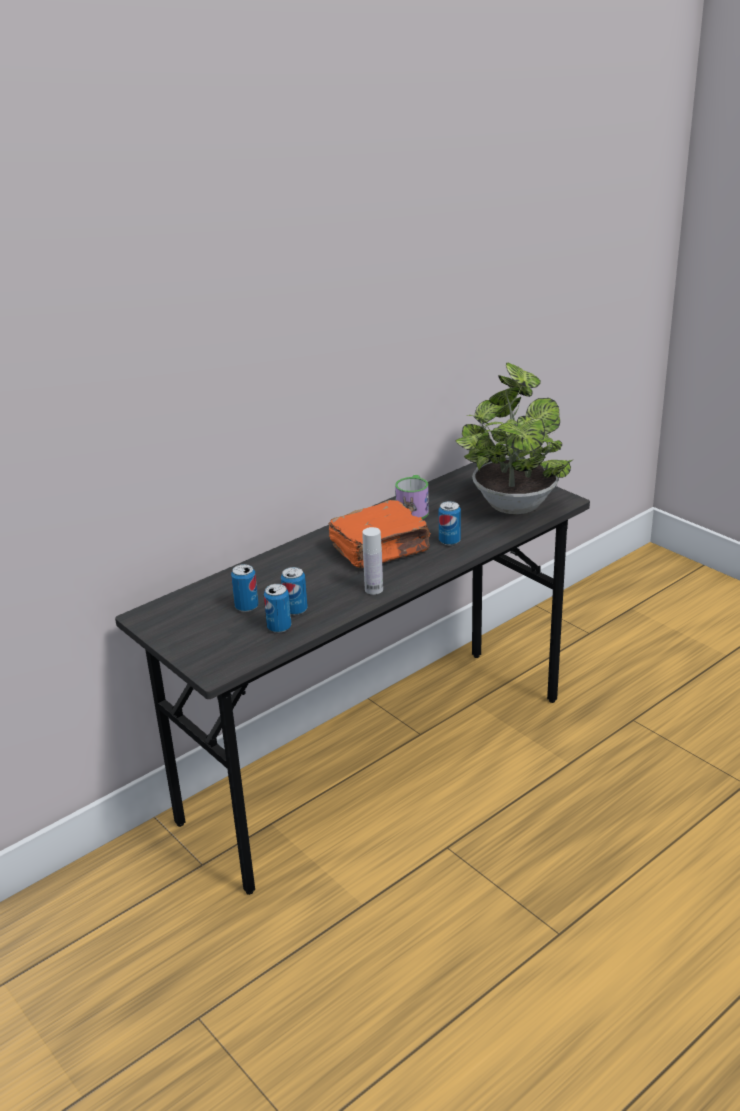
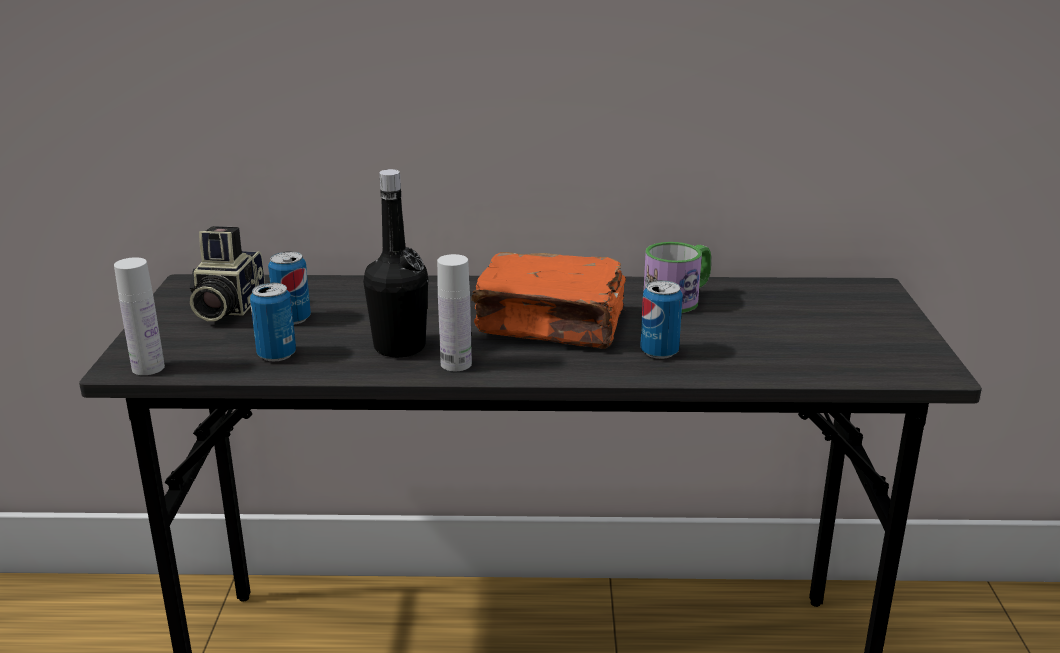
camera: 40 degrees right, 5 degrees down
(195, 618) = (226, 307): none -> camera
(227, 666) = (148, 368): none -> white bottle
(295, 610) = (330, 345): can -> none
(331, 594) = (399, 347): none -> black bottle
(513, 502) = (841, 343): potted plant -> none

